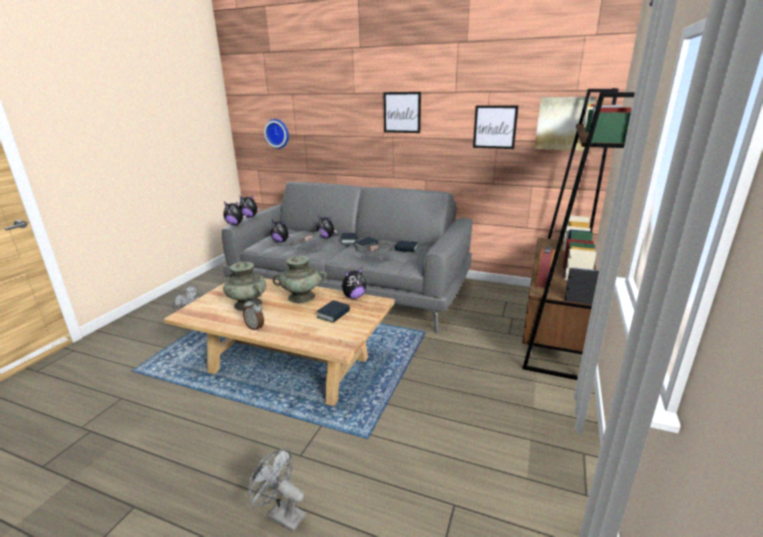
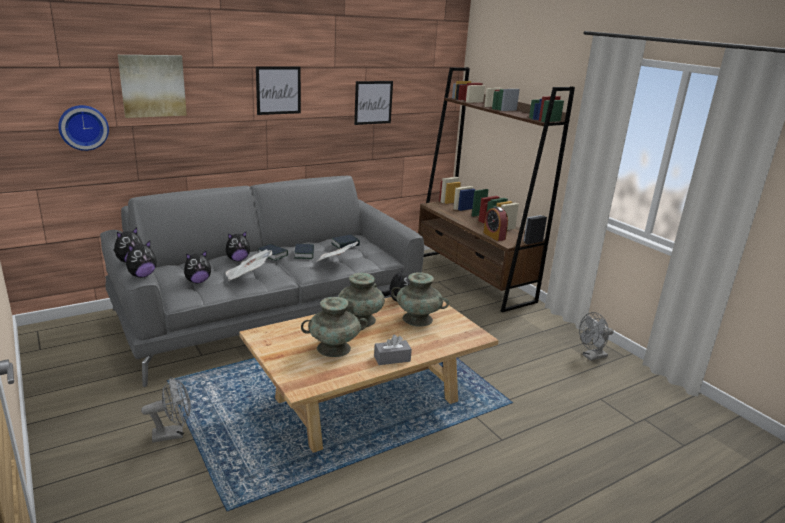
camera: 55 degrees left, 0 degrees up
(255, 327) = (392, 358): alarm clock -> grey tissue box
(281, 514) = (556, 470): grey fan -> grey fan (591, 357)
(333, 314) = (418, 319): book -> turquoise vase
(563, 123) = (426, 96): picture -> picture (152, 85)

